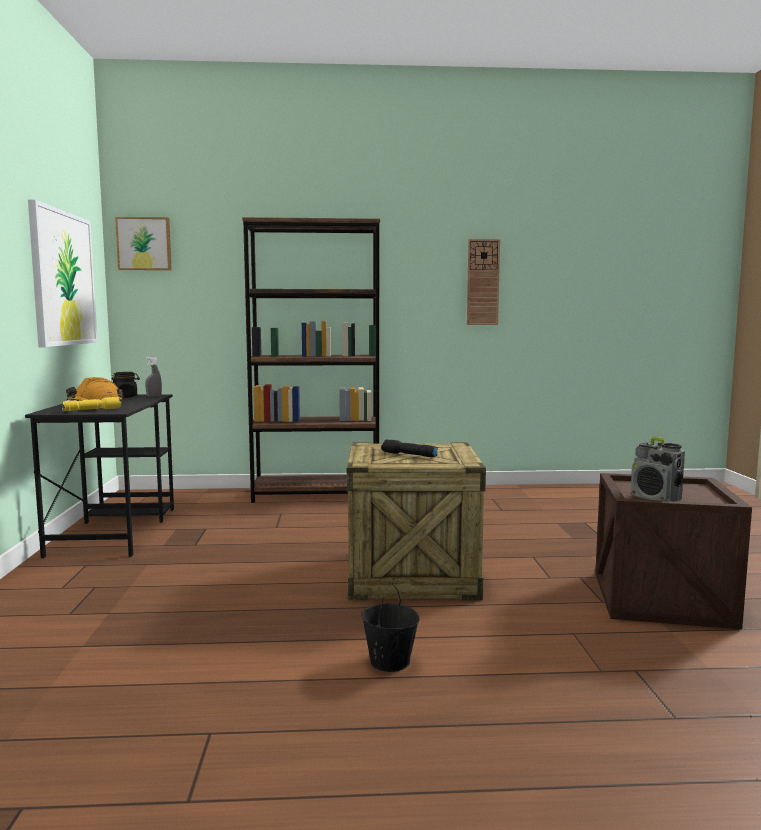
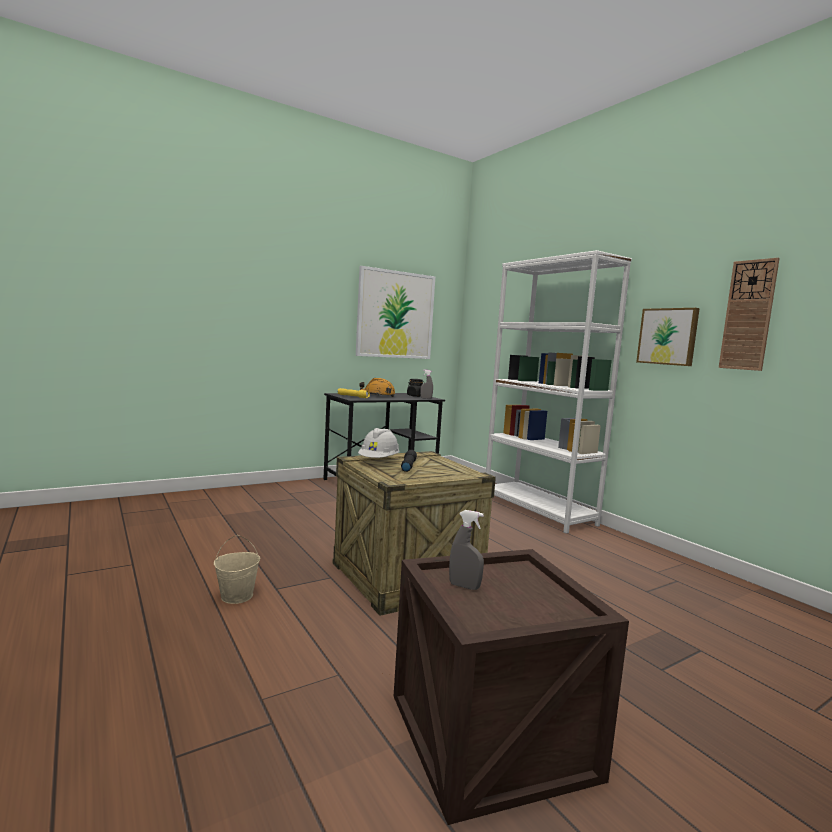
camera: 60 degrees right, 0 degrees up
(144, 244) = (480, 290): picture -> picture (668, 336)
(316, 495) = (538, 511): brown bookcase -> white bookcase
(384, 458) = (379, 461): none -> white hard hat
(389, 662) = (237, 596): black bucket -> beige bucket
(656, 498) = (464, 586): radio -> grey spray bottle

